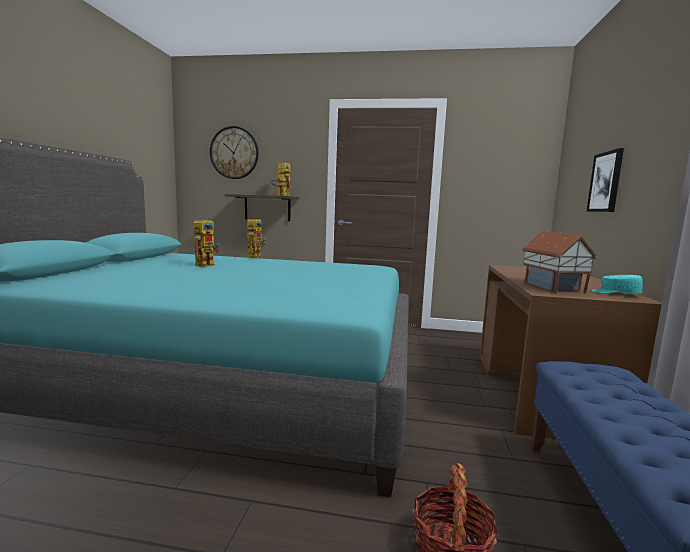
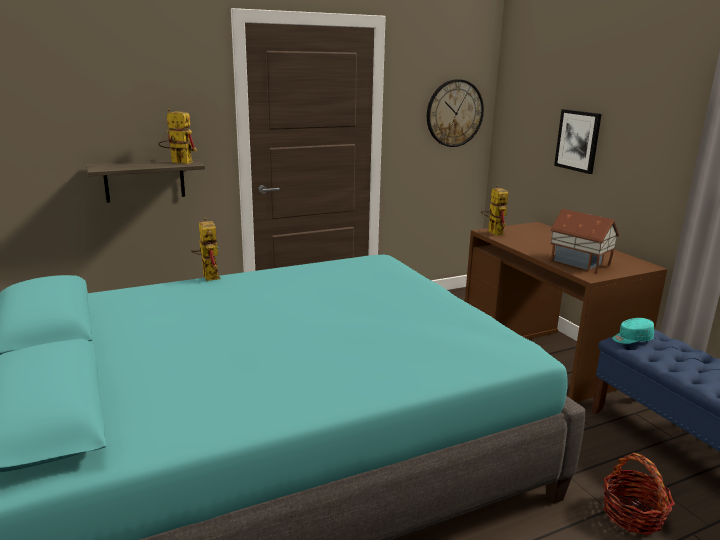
camera: 35 degrees left, 10 degrees up
(206, 264) = (203, 315): toy robot -> toy robot (492, 232)
(234, 153) = (72, 94): wall clock -> wall clock (454, 113)
(615, 293) = (624, 261): turquoise cap -> turquoise cap (631, 339)

